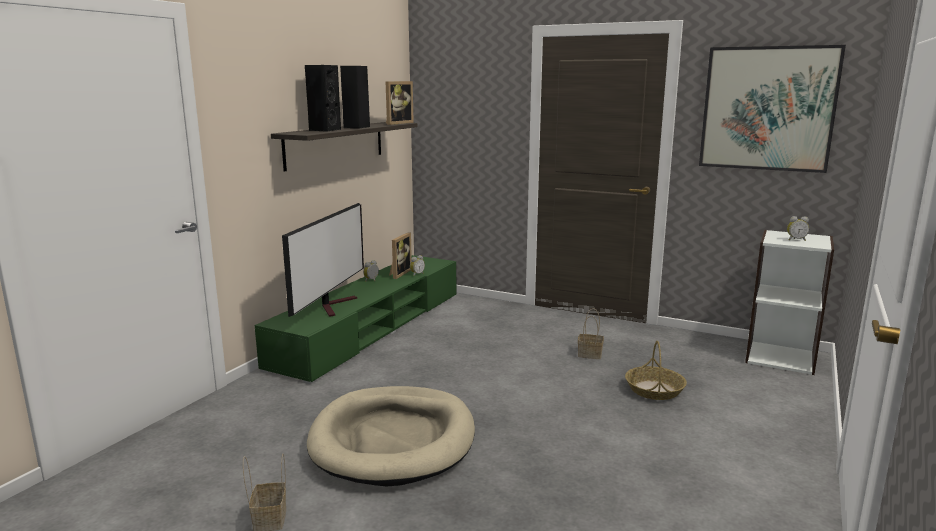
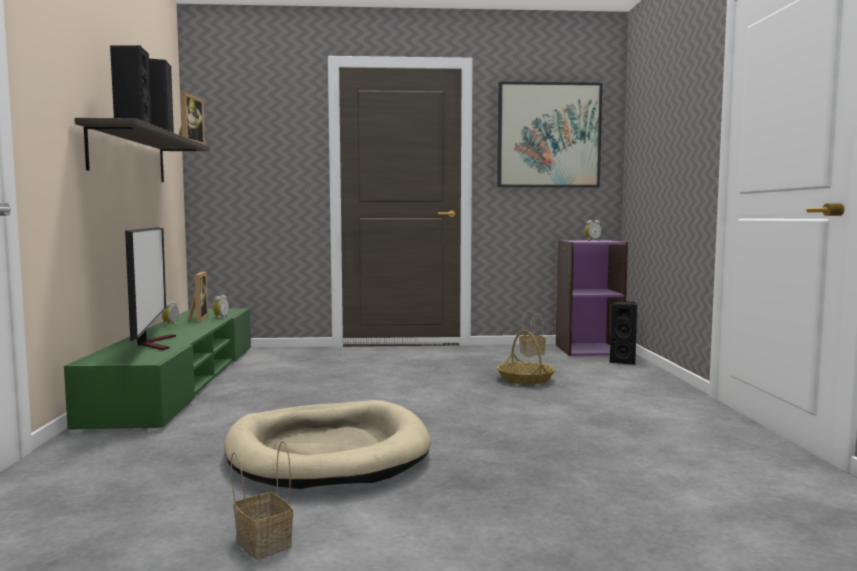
camera: 30 degrees left, 10 degrees down
(590, 354) = (441, 368): basket -> basket (532, 353)
(780, 357) = (588, 350): white bookcase -> purple bookcase
(800, 385) = (624, 361): none -> black speaker

